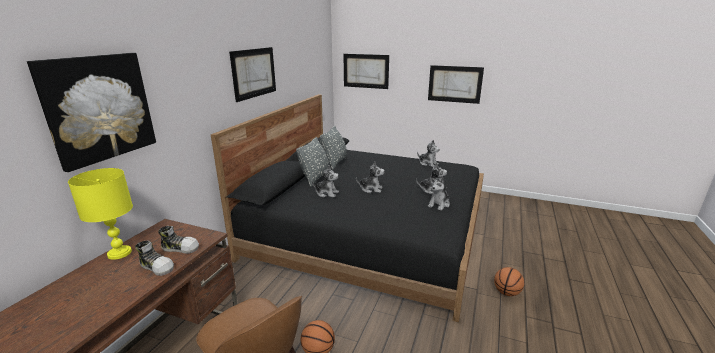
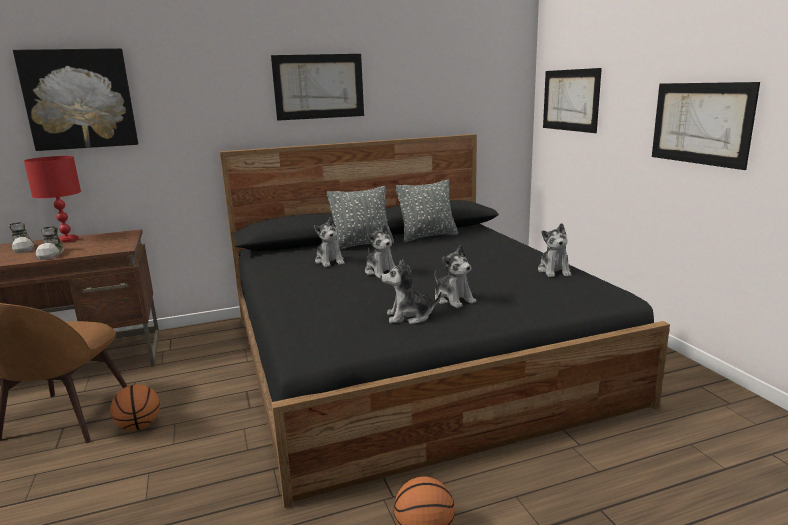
camera: 50 degrees right, 5 degrees down
(119, 253) = (66, 240): yellow table lamp -> red table lamp
(180, 248) = (90, 248): shoe -> shoe (24, 248)

